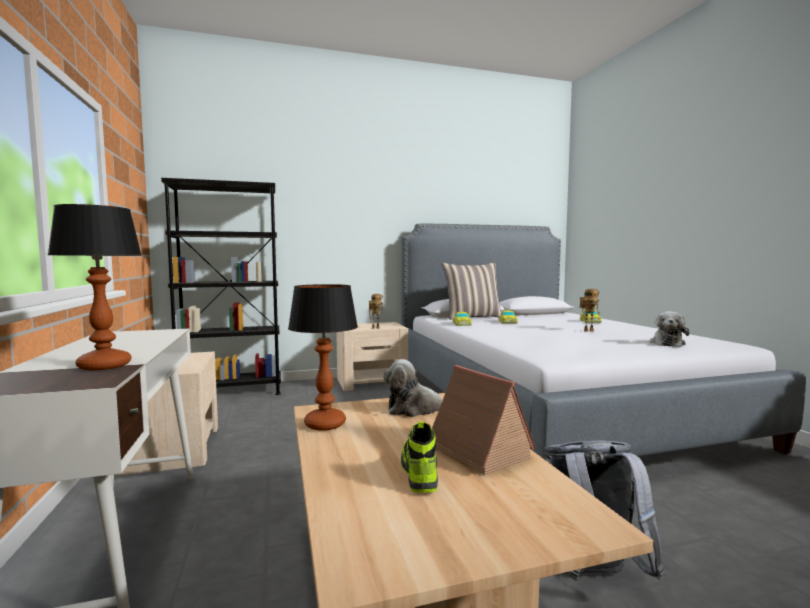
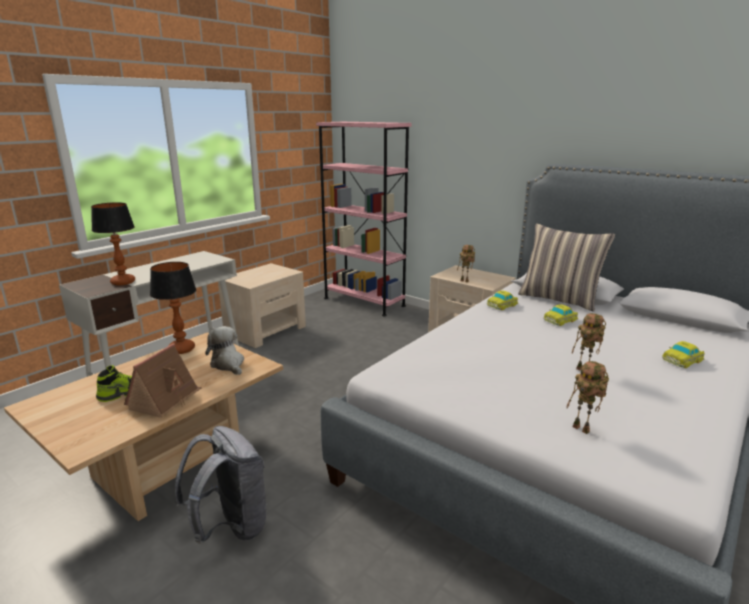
camera: 55 degrees right, 15 degrees up
(231, 392) = (364, 302): black bookcase -> pink bookcase
(667, 343) = (583, 429): plush toy -> toy robot

